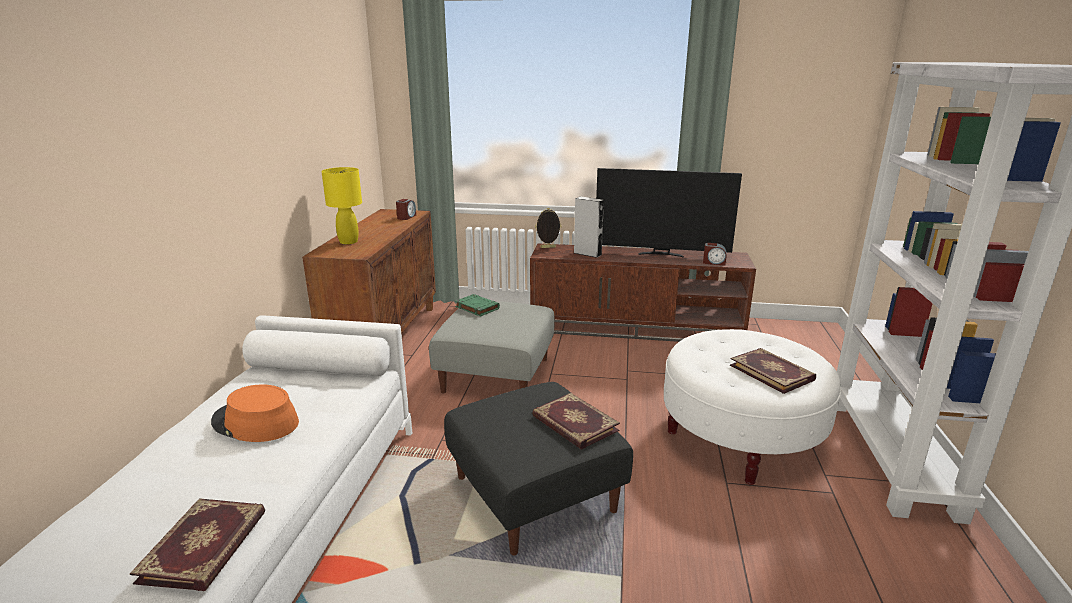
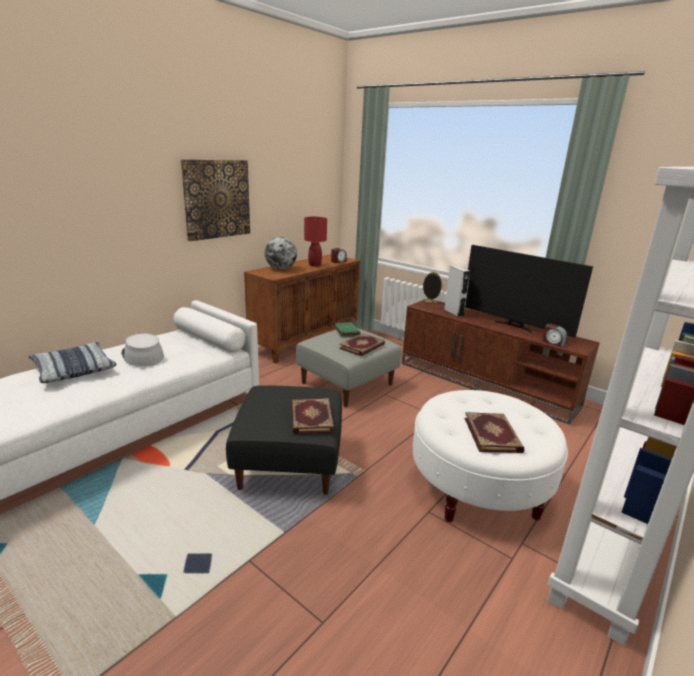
camera: 30 degrees right, 0 degrees up
(160, 484) = (74, 369): none -> pillow
(206, 546) = (51, 402): book -> book (362, 346)
(255, 423) = (142, 355): orange hat -> grey hat
(256, 151) = (216, 199): none -> picture
(348, 242) = (281, 269): yellow table lamp -> globe
(385, 227) = (315, 265): none -> red table lamp

